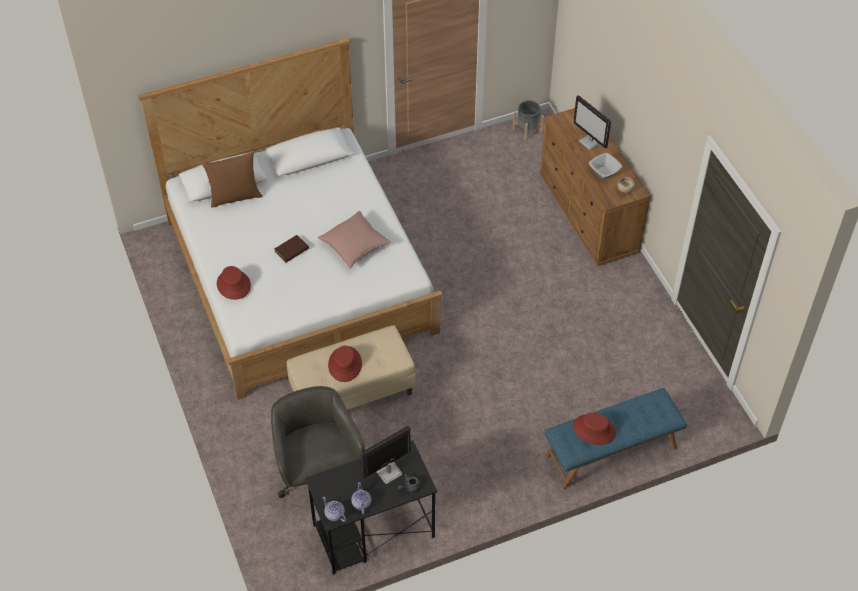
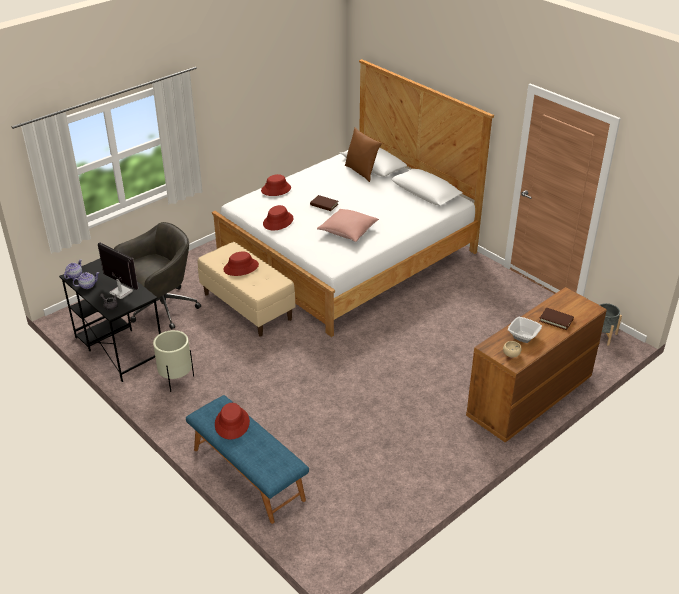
camera: 70 degrees right, 15 degrees down
(304, 300) = (278, 221): none -> red hat
(452, 485) = (176, 380): none -> beige planter
(590, 142) = (556, 320): monitor -> brown book

